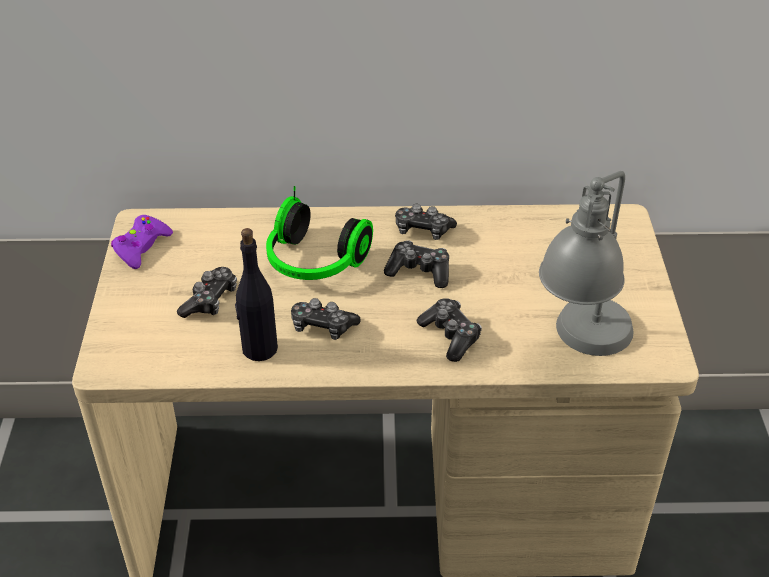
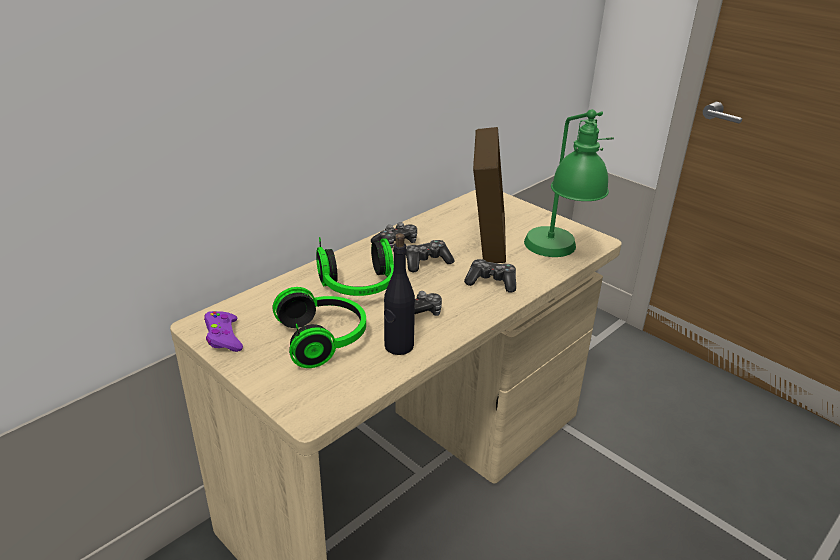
camera: 45 degrees left, 10 degrees down
(210, 300) = (324, 339): game controller -> headphones
(528, 279) = (486, 239): none -> picture frame
(581, 349) = (559, 255): grey table lamp -> green table lamp

